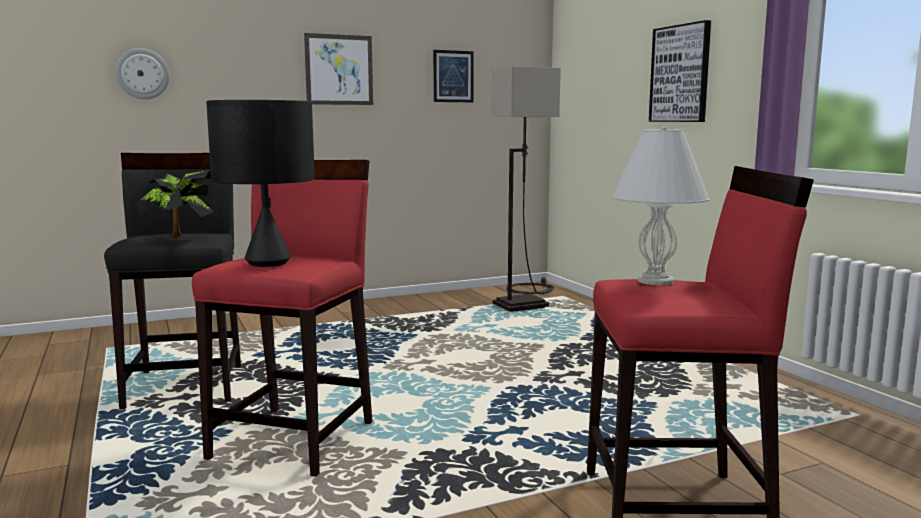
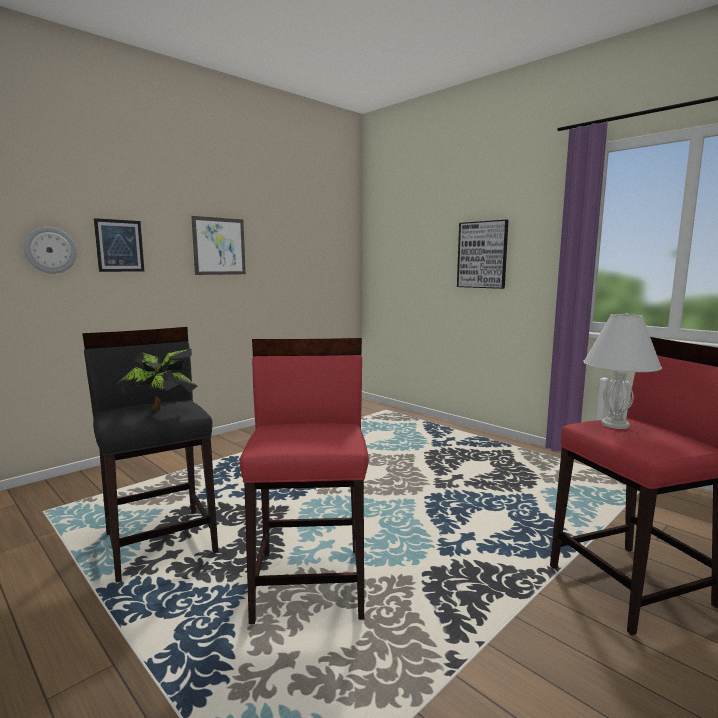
camera: 20 degrees left, 0 degrees up
(268, 263) = (304, 438): black table lamp -> none
(453, 76) = (300, 251): picture -> picture (119, 245)
(527, 297) = (362, 413): floor lamp -> none

